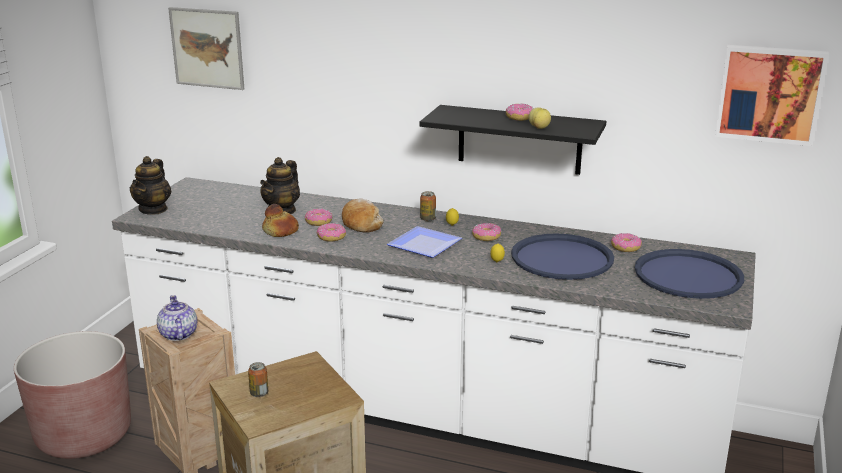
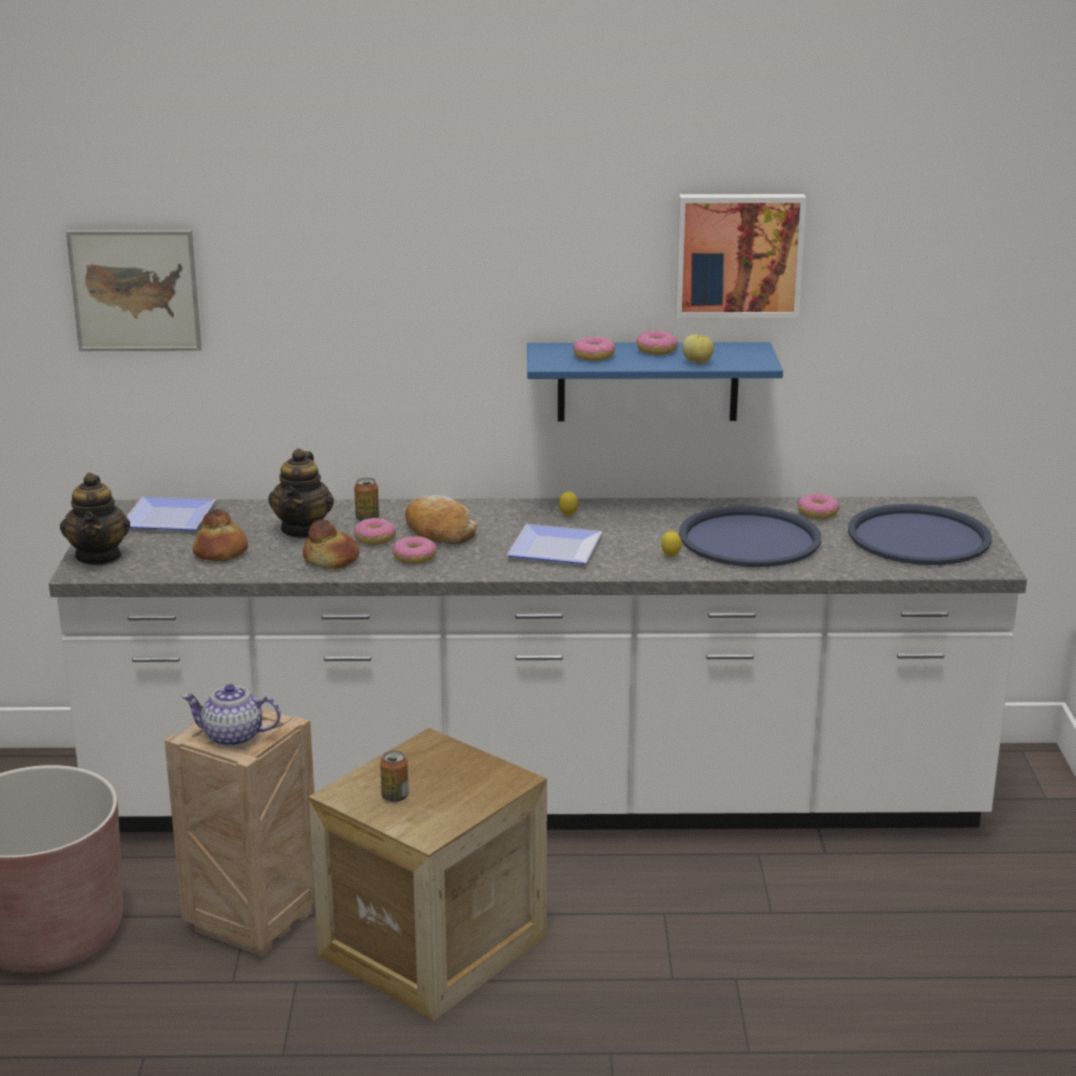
camera: 20 degrees left, 0 degrees up
(178, 334) = (234, 737): teapot -> teapot turned 45 degrees counterclockwise
(213, 192) = (166, 517): none -> plate
(222, 217) = (222, 552): none -> bread
(428, 219) = (527, 512): can -> can (367, 519)
(486, 237) = (628, 525): donut -> donut (594, 356)
(519, 139) = (648, 381): black shelf -> blue shelf
(769, 94) = (982, 286): picture -> picture (738, 254)

